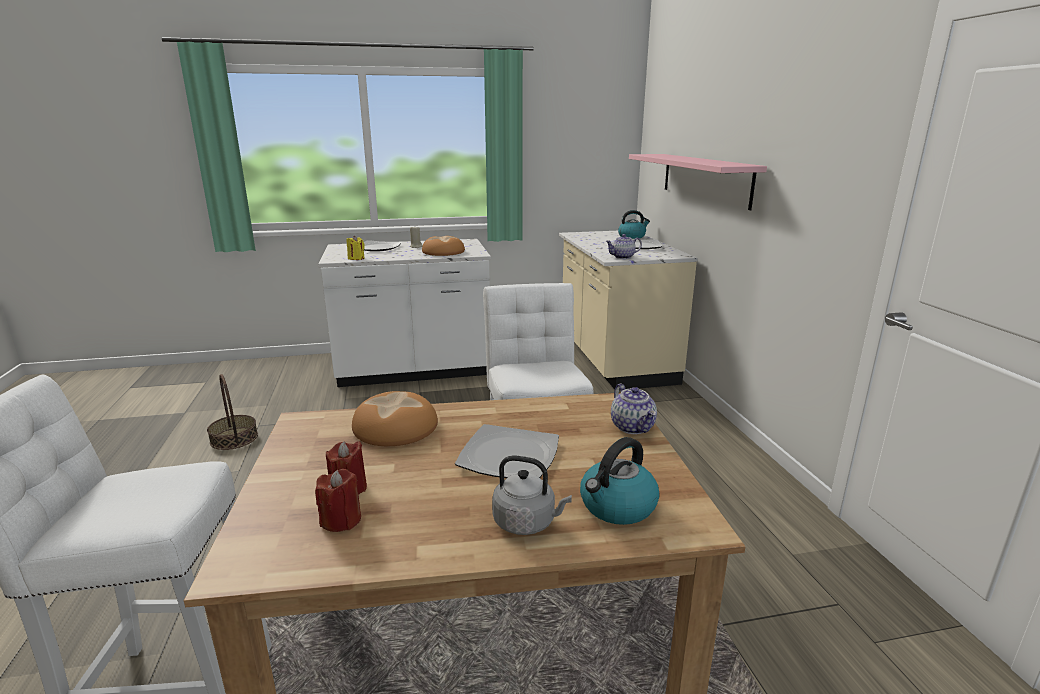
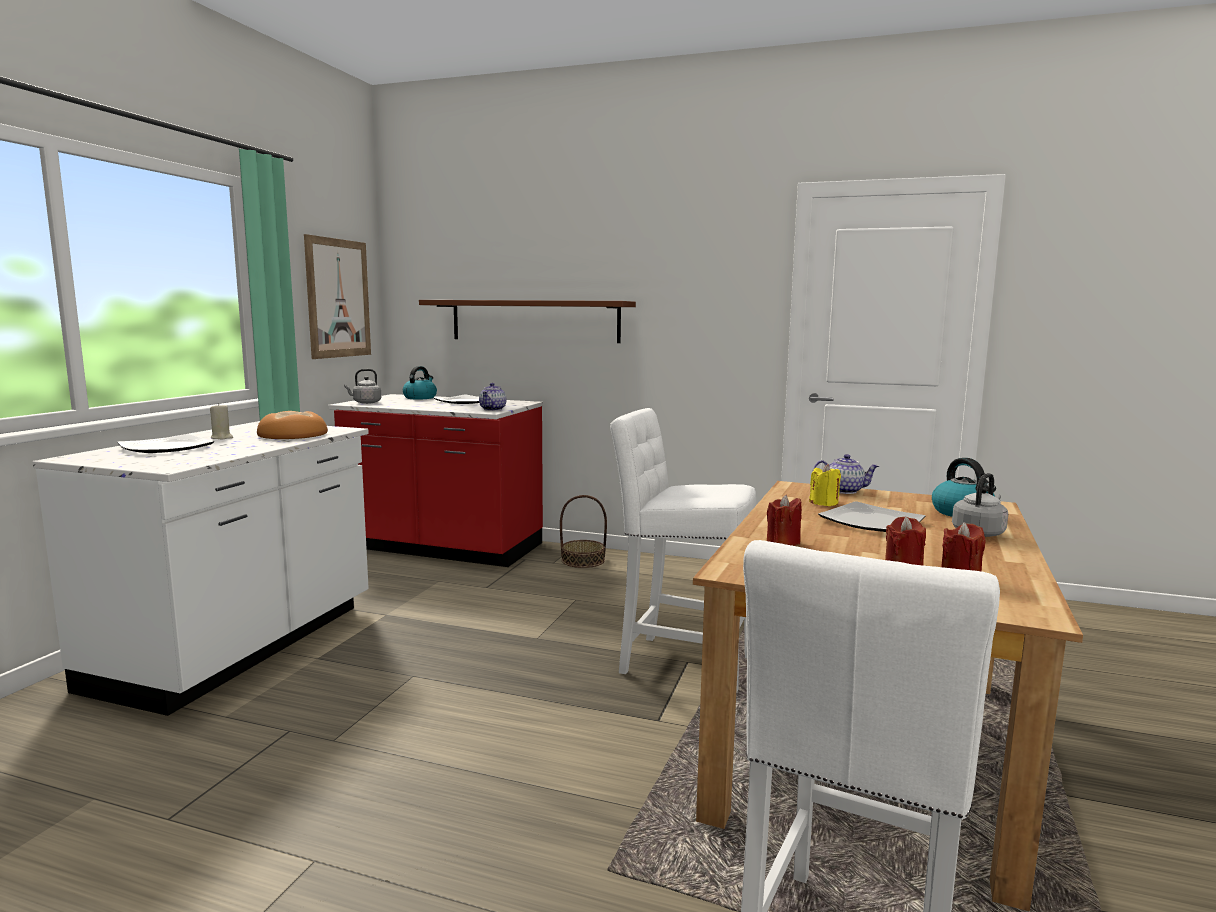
camera: 60 degrees left, 10 degrees down
(234, 438) = (174, 854): basket -> basket (583, 560)
(356, 258) = (203, 459): yellow candle -> yellow candle (824, 503)
(396, 427) = (783, 542): bread -> red candle
(581, 235) = (365, 402): none -> grey kettle
(586, 151) = (338, 298): none -> picture
(614, 360) = (443, 547): beige counter -> red counter
(704, 179) = (534, 321): pink shelf -> brown shelf

